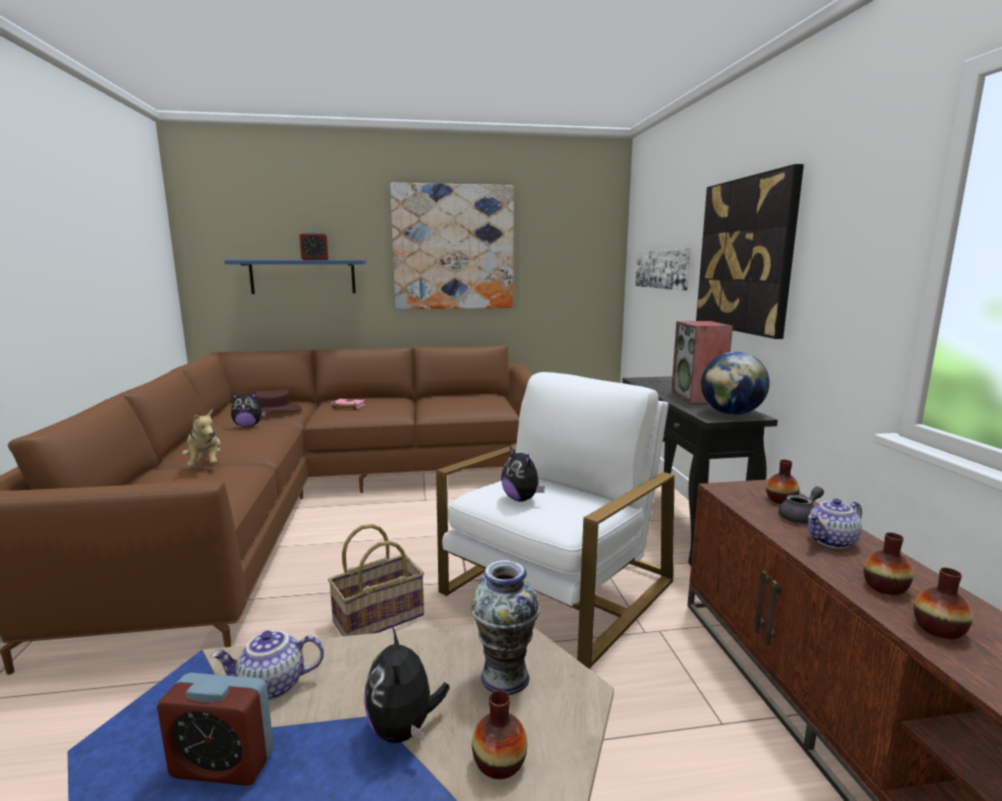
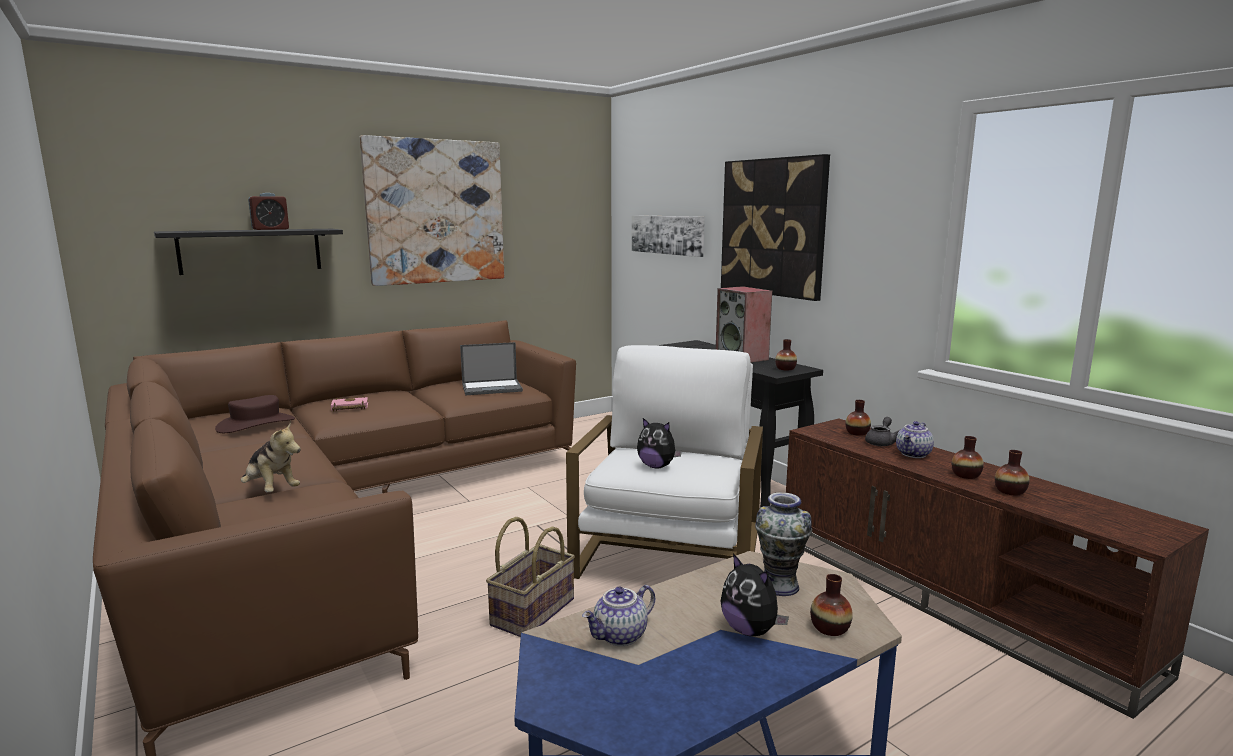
camera: 25 degrees left, 0 degrees up
(223, 765) = (653, 684): alarm clock -> none
(248, 426) = (252, 444): plush toy -> none
(303, 277) = (251, 250): blue shelf -> black shelf
(473, 403) = (492, 388): none -> laptop
(731, 413) = (785, 368): globe -> vase

